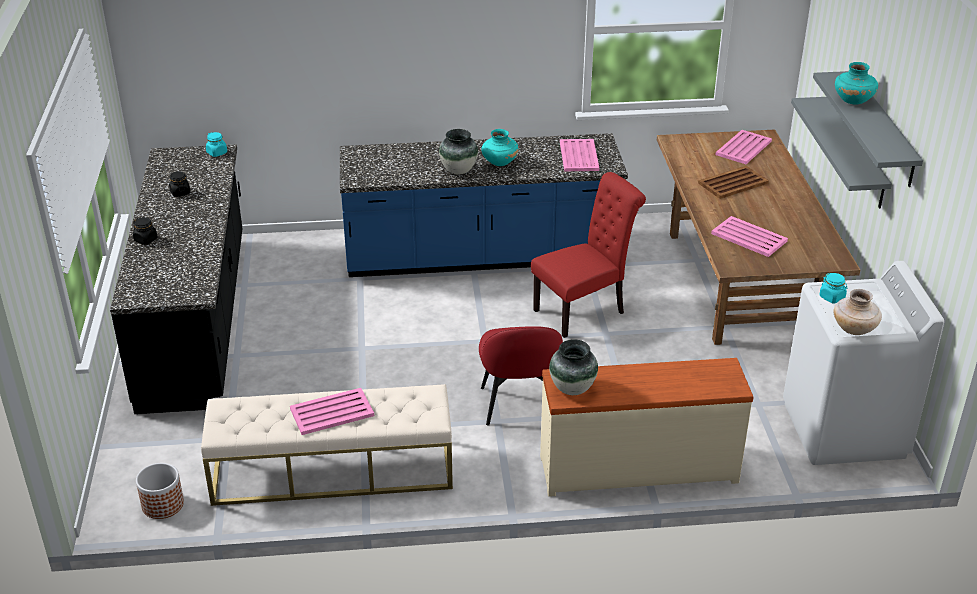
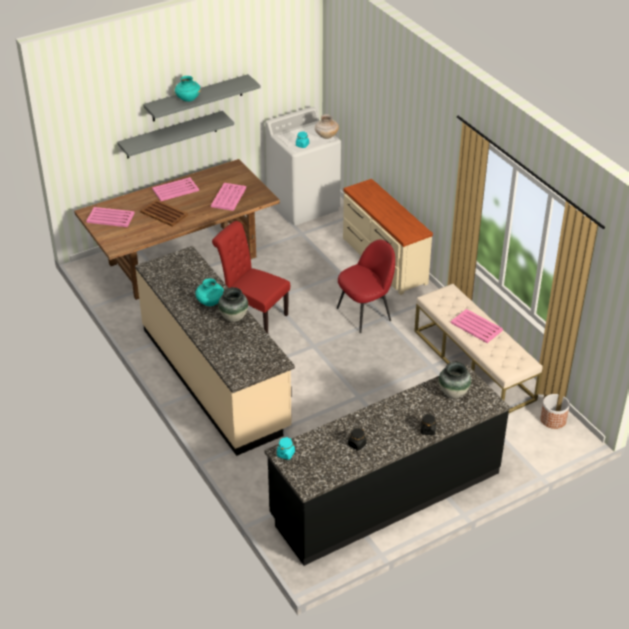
camera: 115 degrees left, 5 degrees up
(481, 256) = (215, 378): blue counter -> beige counter
(573, 388) = (411, 230): vase -> vase (453, 393)
(579, 156) = (180, 270): pink tray -> pink tray (176, 190)

